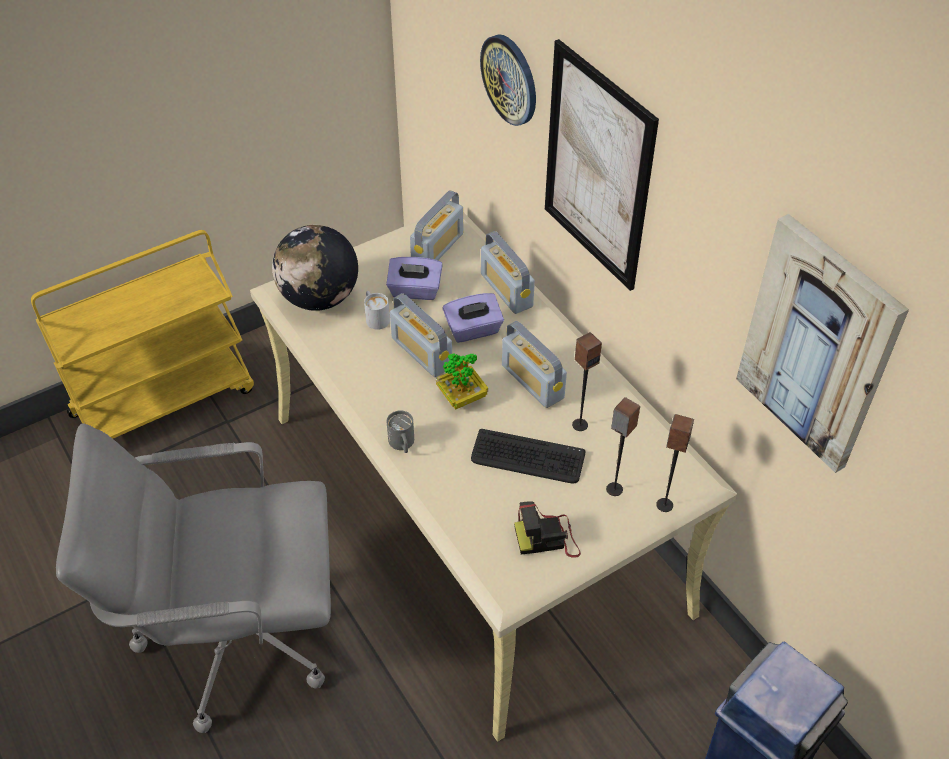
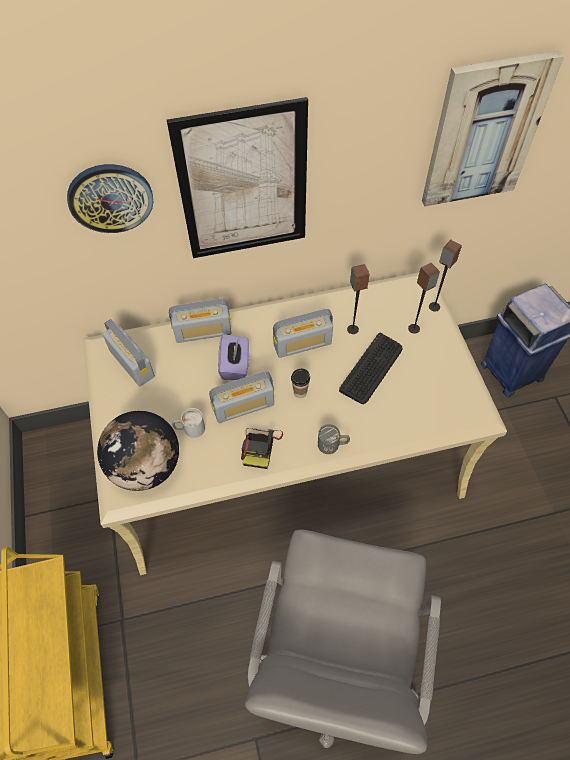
camera: 70 degrees left, 10 degrees up
(415, 291) = (173, 393): purple tissue box -> none
(462, 397) = (300, 392): potted plant -> cup
(547, 538) = (444, 378): camera -> camera (260, 447)

